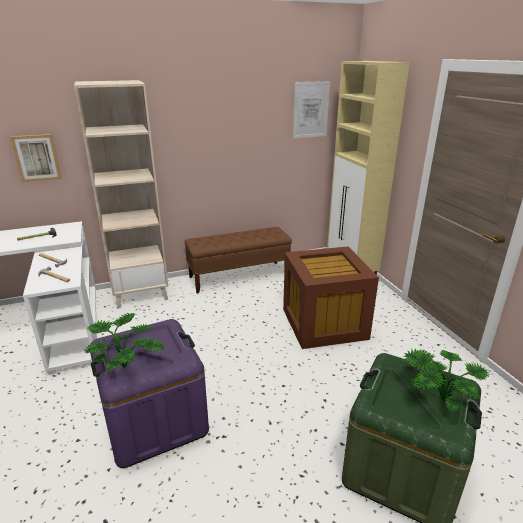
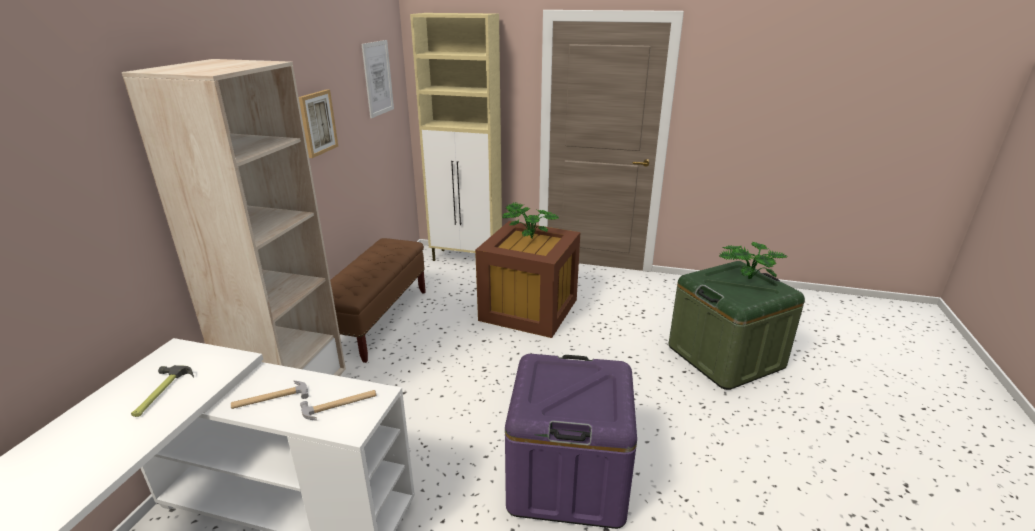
camera: 55 degrees left, 0 degrees up
(37, 158) = (74, 244): picture -> picture (317, 123)
(127, 364) = (586, 408): potted plant -> potted plant (529, 237)

